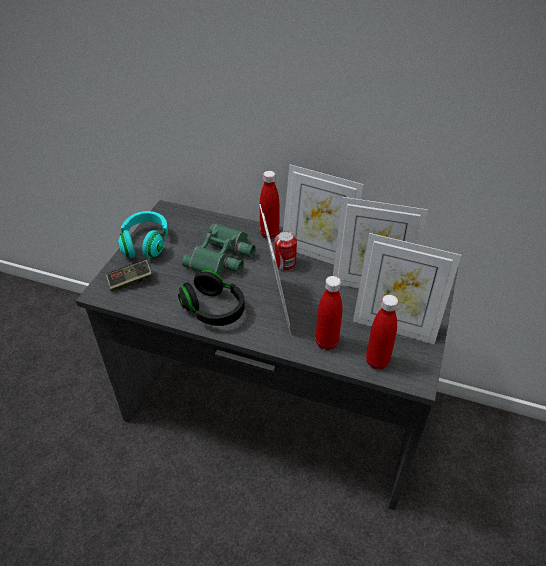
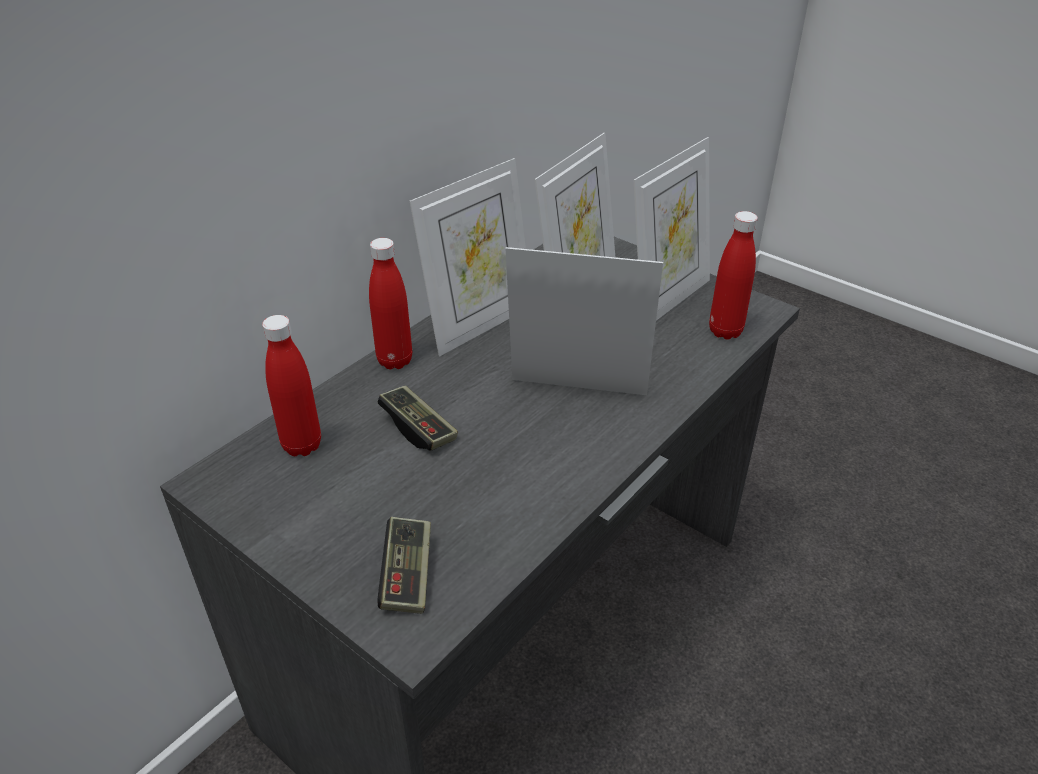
camera: 70 degrees left, 5 degrees down
(145, 244) = (300, 532): turquoise headphones -> none
(213, 310) = (552, 468): black headphones -> none
(223, 257) = (418, 428): green binoculars -> game controller
(285, 264) = (482, 362): can -> none
(326, 342) = (675, 364): red bottle -> red bottle (302, 445)

